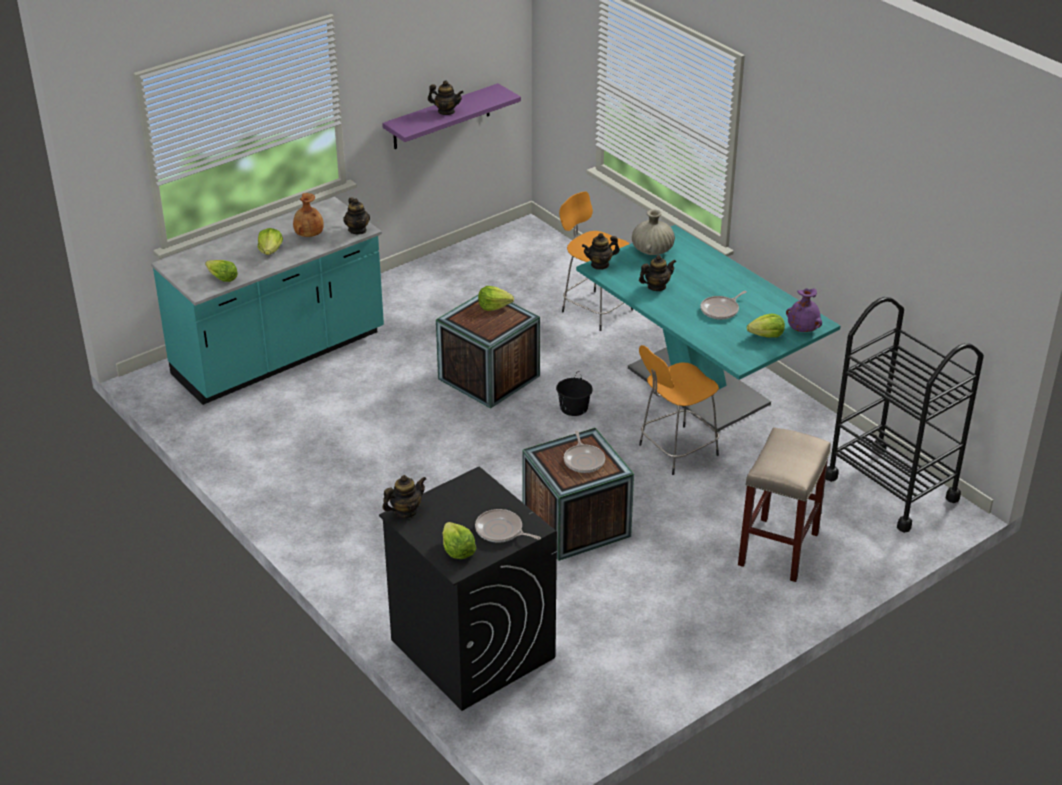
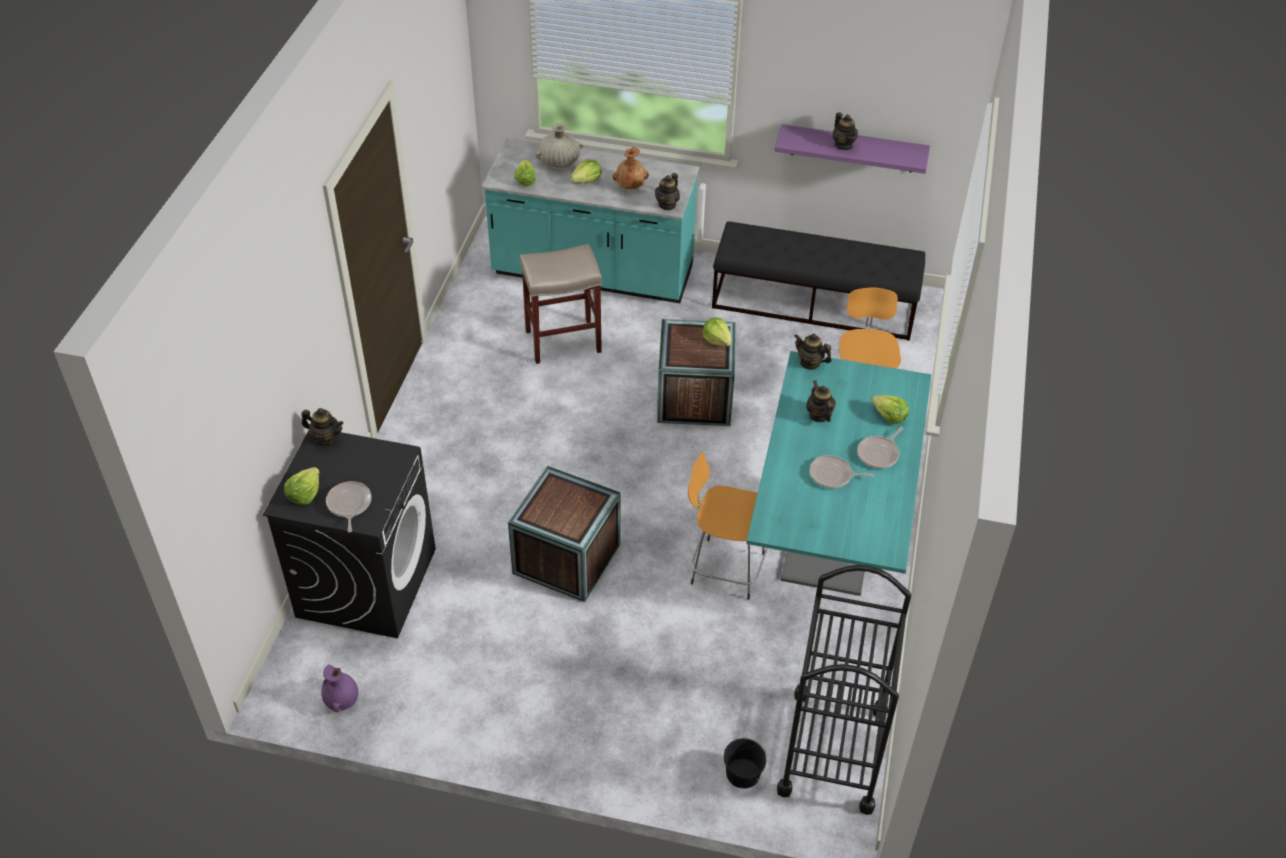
camera: 50 degrees right, 10 degrees up
(467, 274) = (814, 304): none -> black bench
(574, 408) = (712, 471): black bucket -> black bucket (743, 773)
(584, 460) = (569, 510): frying pan -> frying pan (879, 454)
(652, 250) = (871, 382): beige vase -> beige vase (559, 162)
(656, 287) = (819, 415): teapot -> teapot turned 135 degrees counterclockwise
(766, 335) = (829, 526): lettuce -> lettuce (889, 416)
(778, 550) = (662, 712): beige stool -> beige stool (562, 342)
(803, 329) = (868, 546): purple vase -> purple vase (342, 701)

